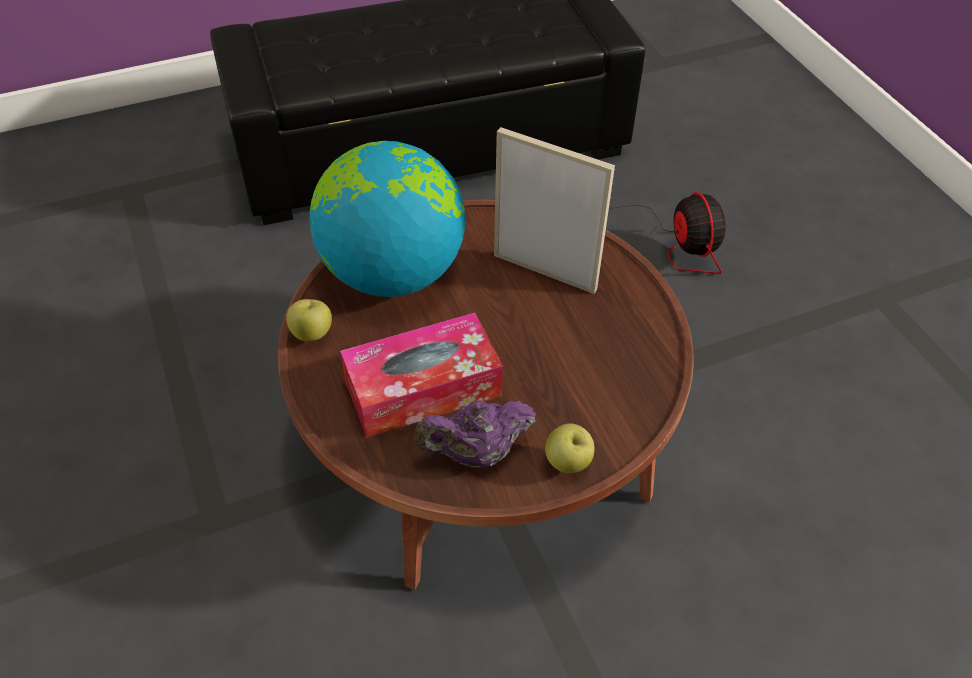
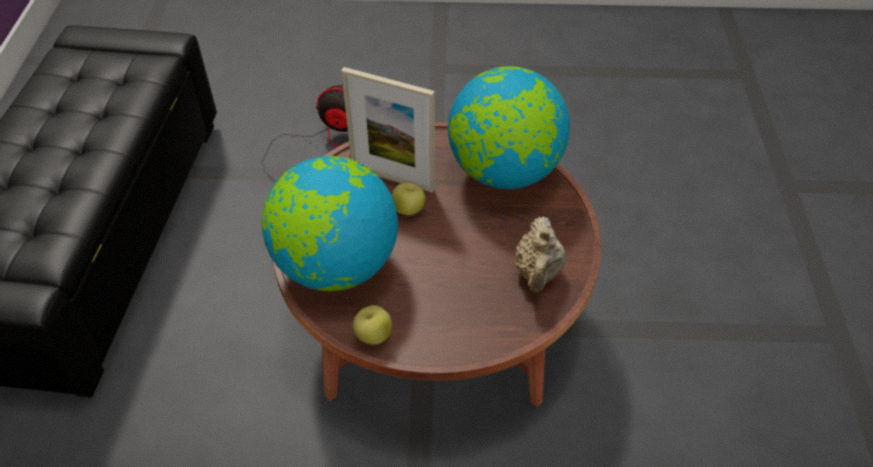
camera: 65 degrees left, 0 degrees up
(423, 388) = (465, 284): tissue box -> none
(476, 453) = (537, 273): purple teapot -> beige teapot
(544, 272) = (392, 178): picture frame -> picture frame turned 120 degrees counterclockwise
(568, 462) = (569, 227): apple -> apple (409, 210)
(621, 366) = (504, 171): none -> globe

